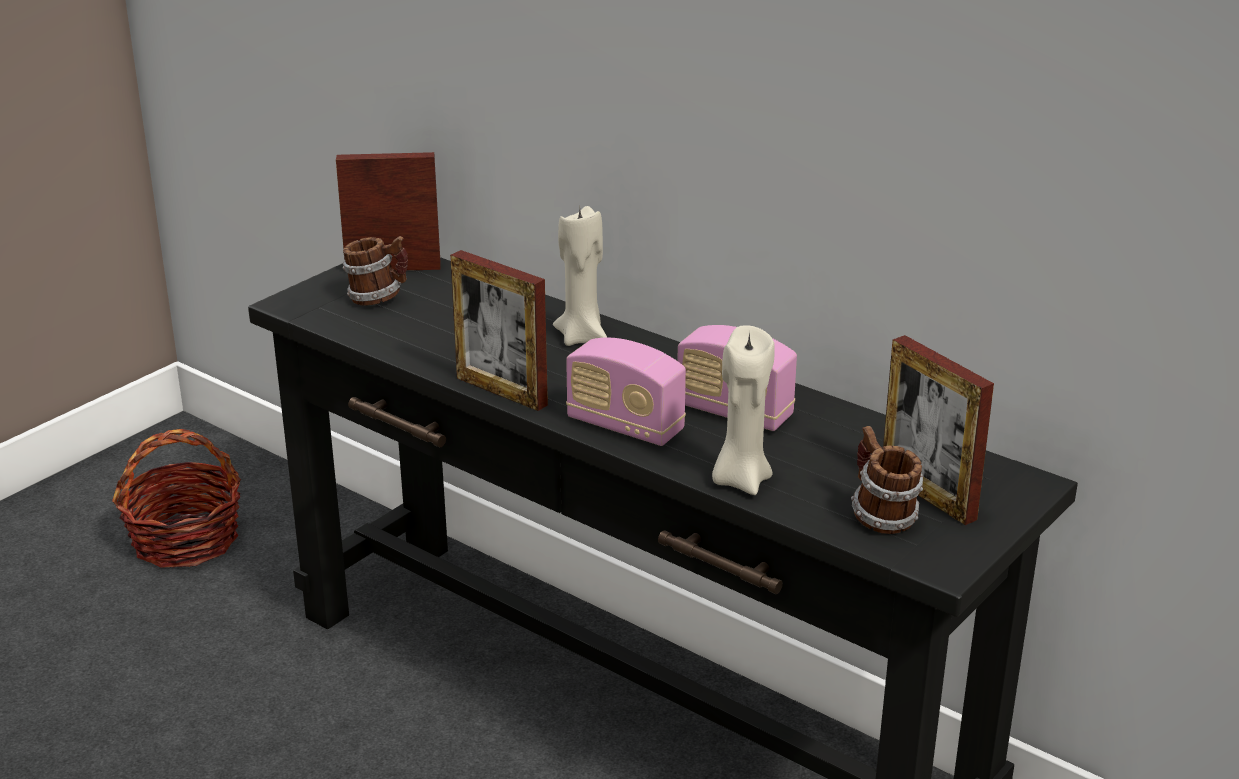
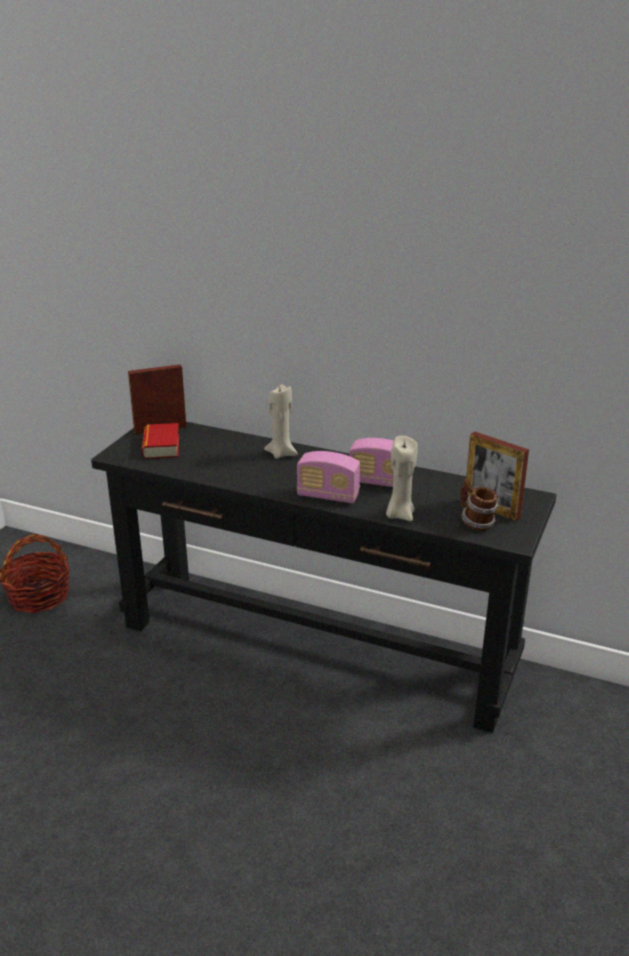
camera: 15 degrees left, 0 degrees up
(378, 298) = (161, 446): mug -> book
(501, 391) = (255, 486): picture frame -> none

